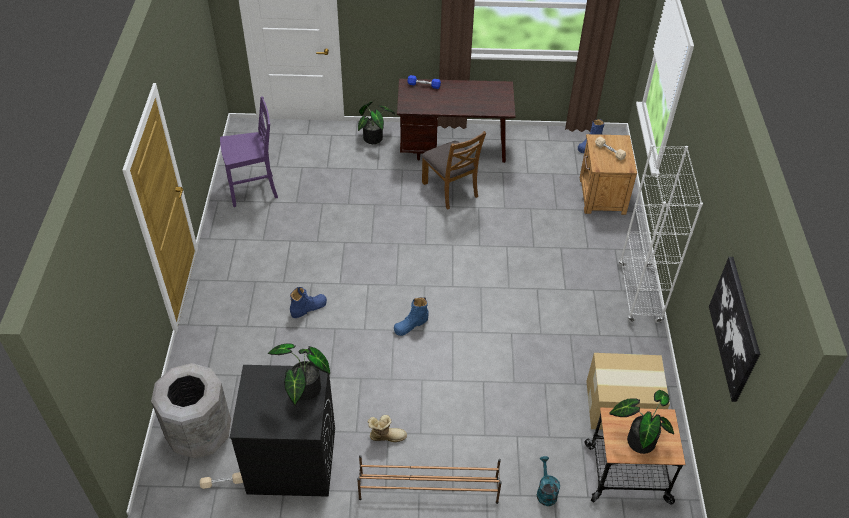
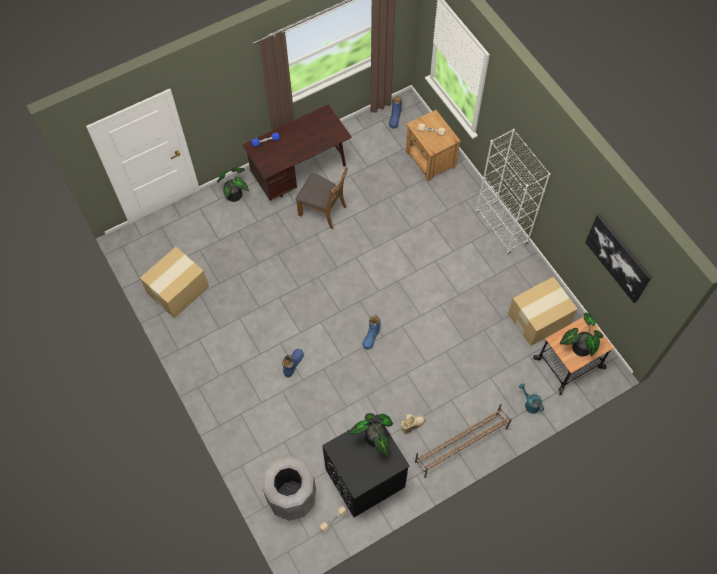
camera: 30 degrees left, 15 degrees up
(254, 190) = (179, 290): purple chair -> cardboard box

